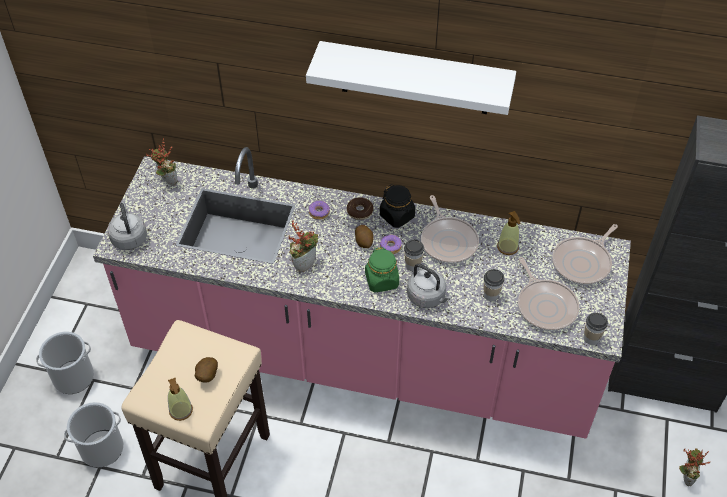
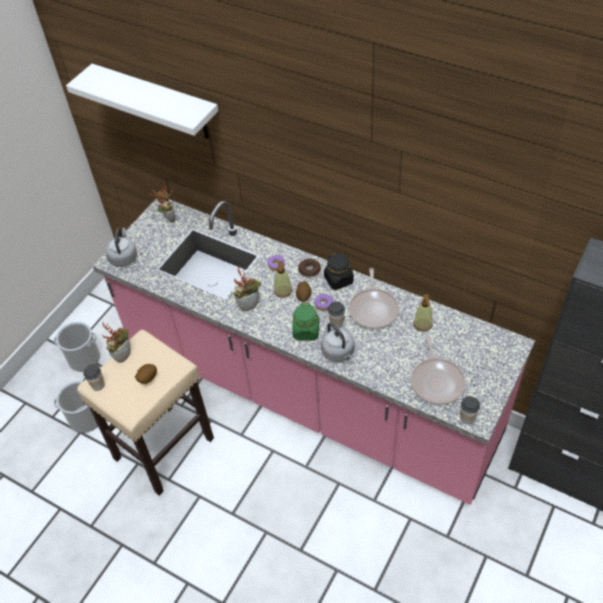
camera: 20 degrees right, 0 degrees up
(181, 411) = (118, 401): soap dispenser -> soap dispenser (283, 291)
(415, 78) = (355, 165): white shelf -> white shelf (157, 102)
(491, 295) = (393, 362): cup -> cup (98, 385)
(583, 263) = (484, 351): frying pan -> none
(685, 476) = (553, 560): potted plant -> potted plant (123, 355)

